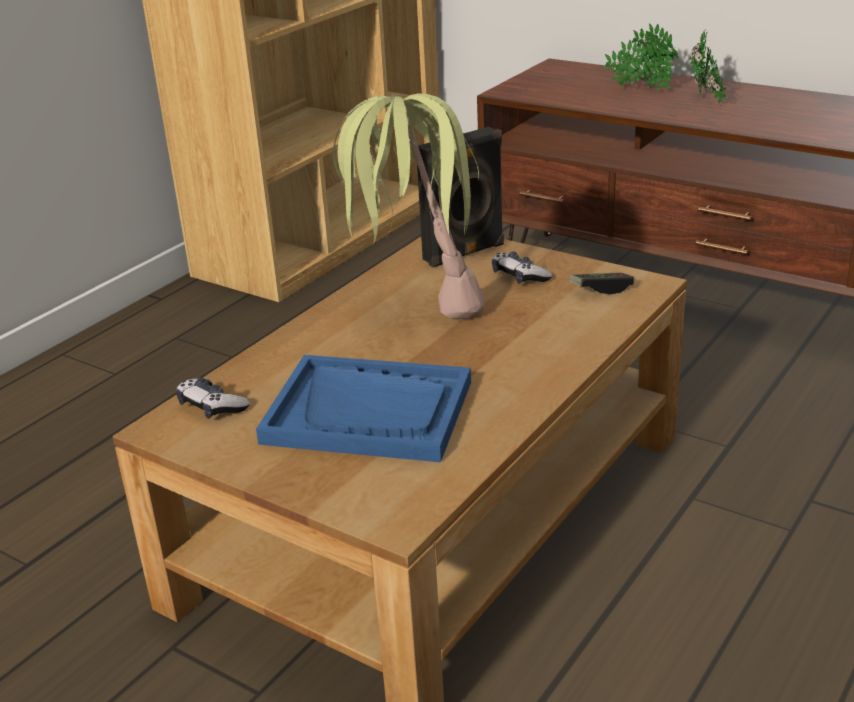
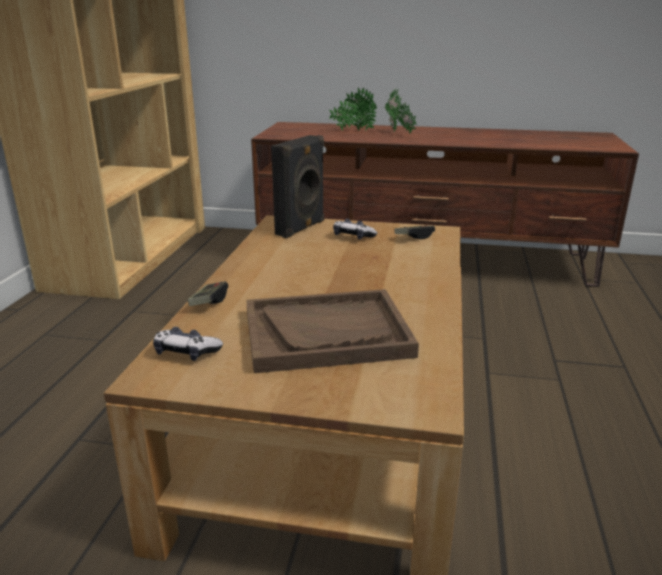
camera: 25 degrees left, 5 degrees down
(276, 348) = (209, 302): none -> game controller
(369, 412) = (327, 333): blue tray -> brown tray
(414, 307) = (296, 262): potted plant -> none

